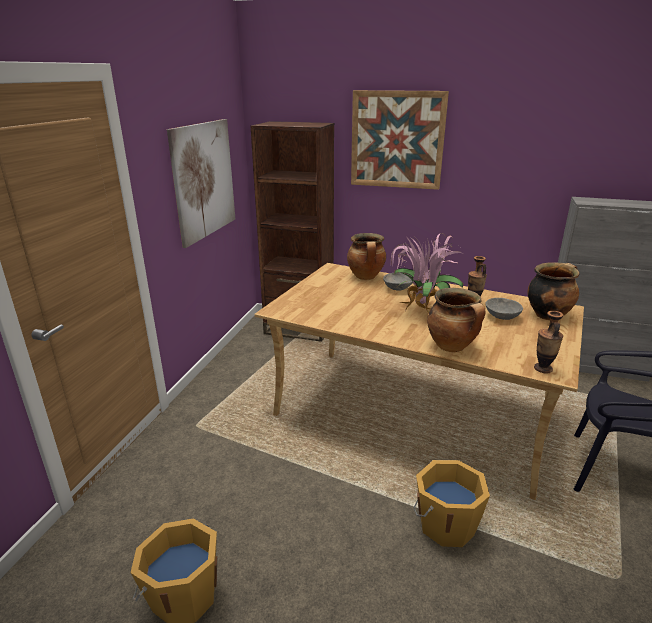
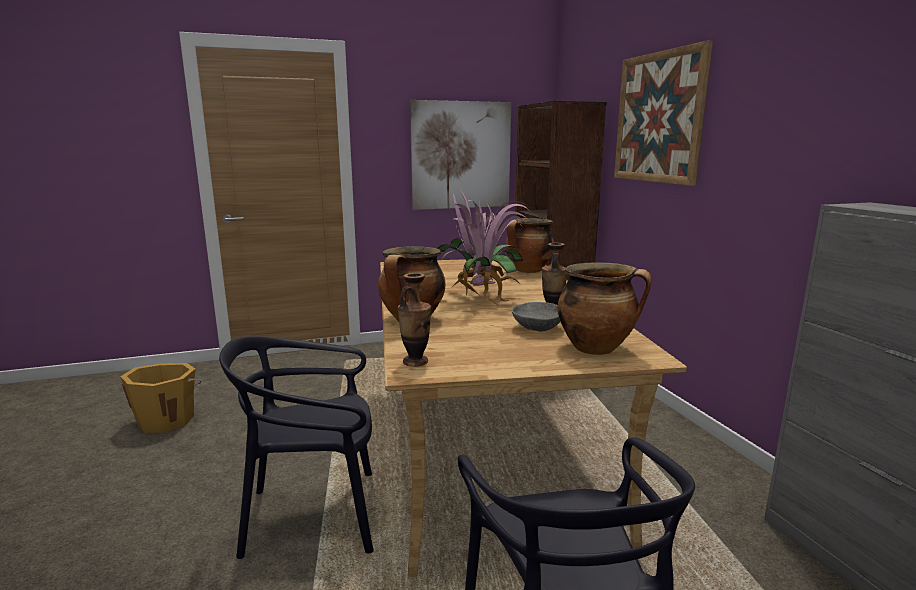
camera: 55 degrees right, 10 degrees down
(398, 288) = (526, 283): grey bowl -> none
(445, 524) = (314, 515): orange bucket -> black chair

